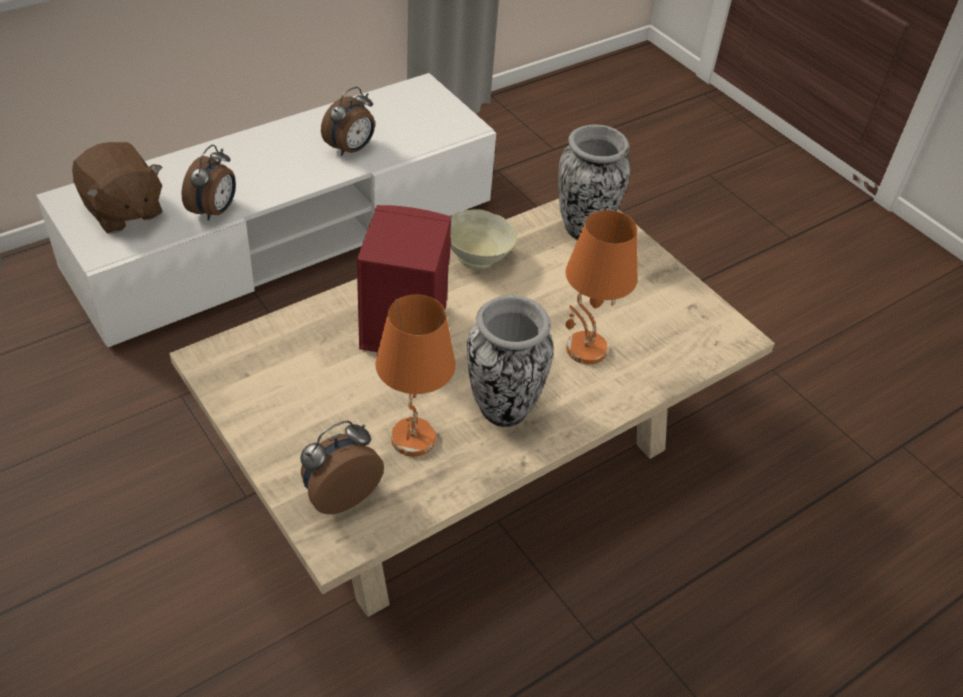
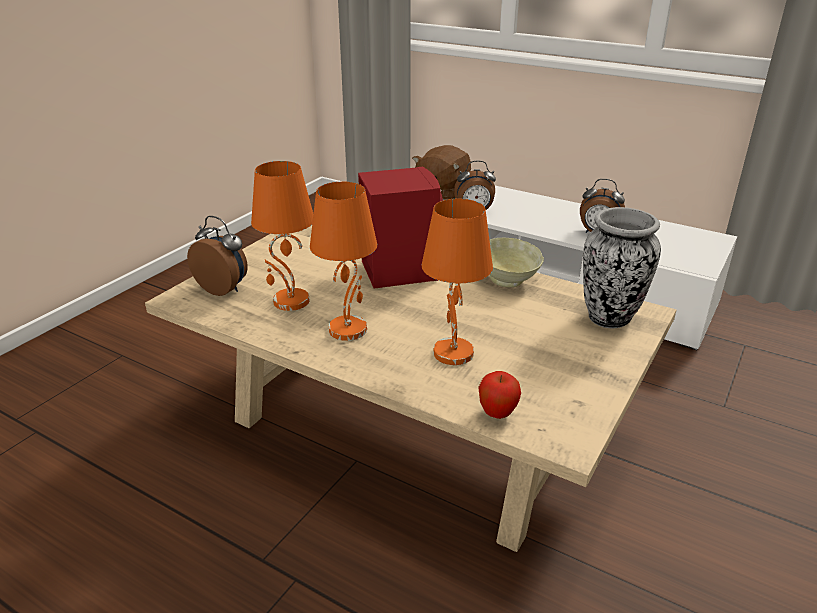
camera: 70 degrees right, 15 degrees down
(502, 409) = (348, 329): vase -> orange table lamp
(687, 359) = (497, 414): none -> apple

